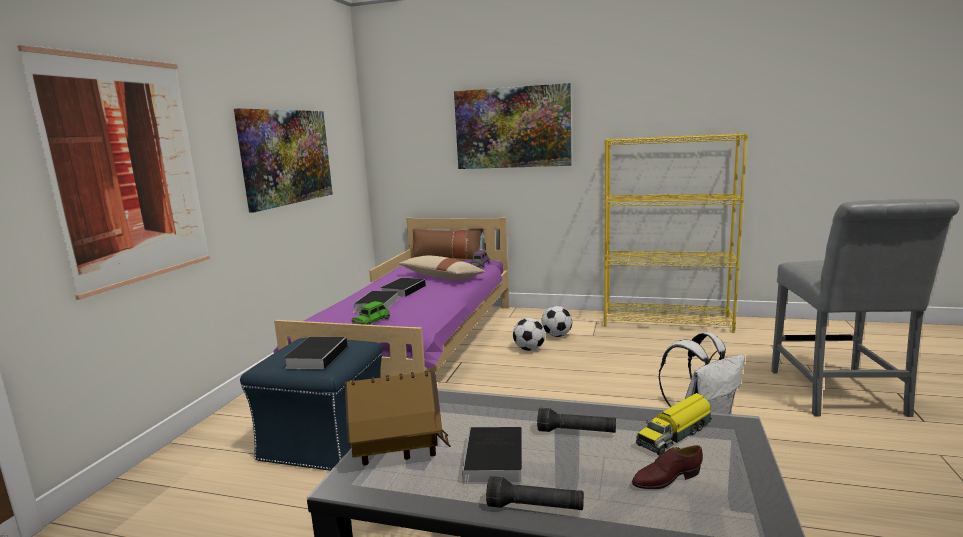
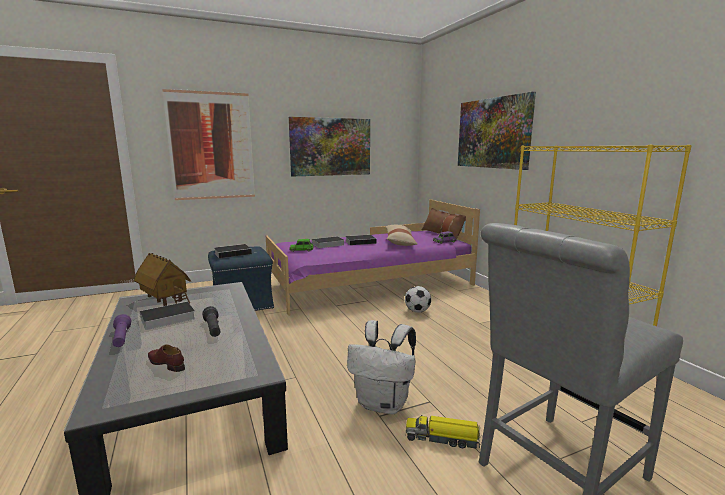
camera: 50 degrees right, 0 degrees up
(535, 508) = (121, 338): black flashlight -> purple flashlight
(557, 335) = (455, 312): football -> none
(675, 434) = (229, 355): toy truck -> toy truck (442, 438)

